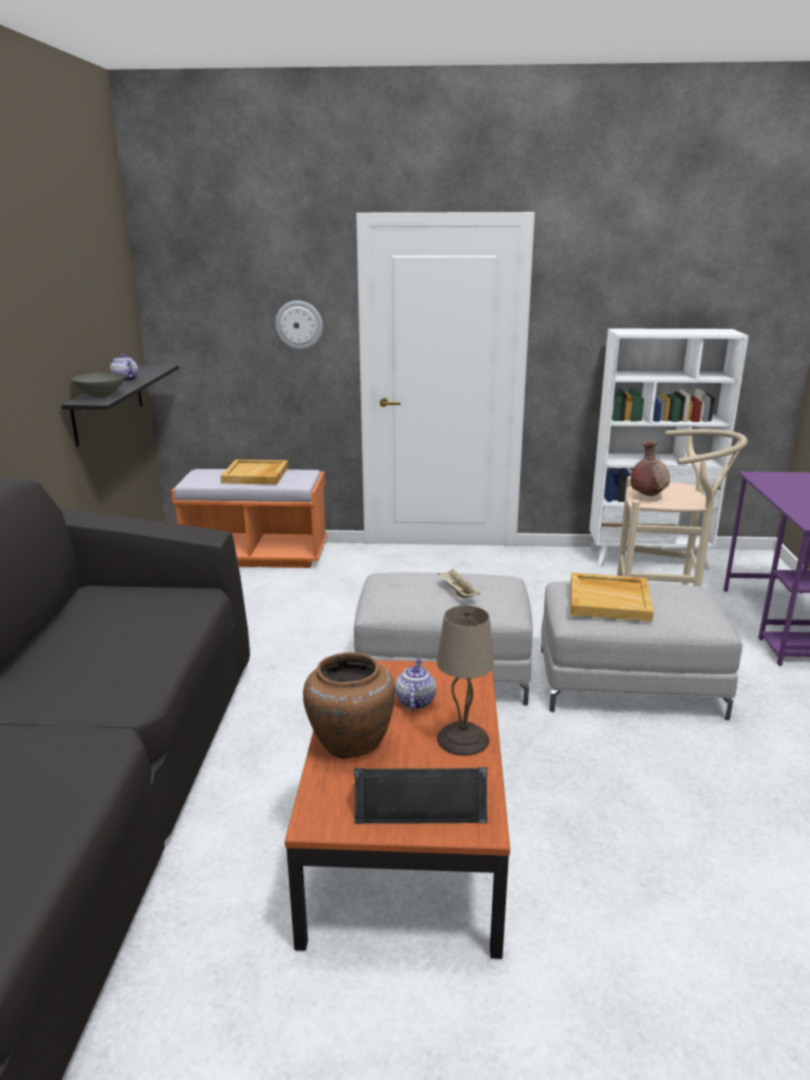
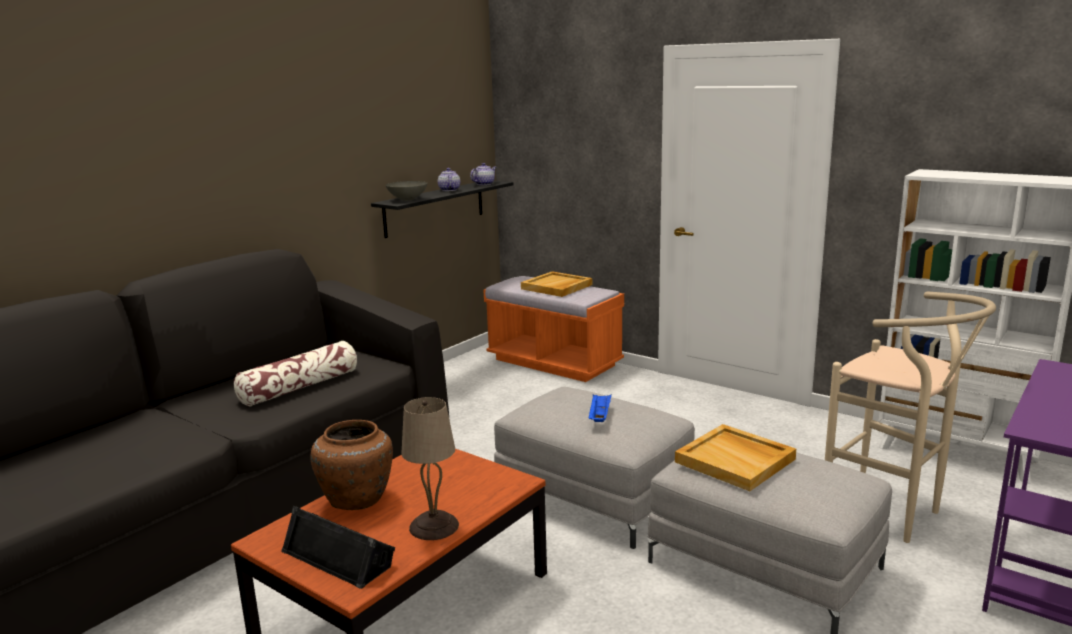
camera: 35 degrees right, 5 degrees down
(123, 644) = (300, 387): none -> pillow
(299, 325) = (611, 151): wall clock -> none
(415, 701) = (442, 487): teapot -> teapot (484, 184)
(457, 592) = (599, 416): beige tray -> blue tray
(647, 496) = (873, 363): brown vase -> none

